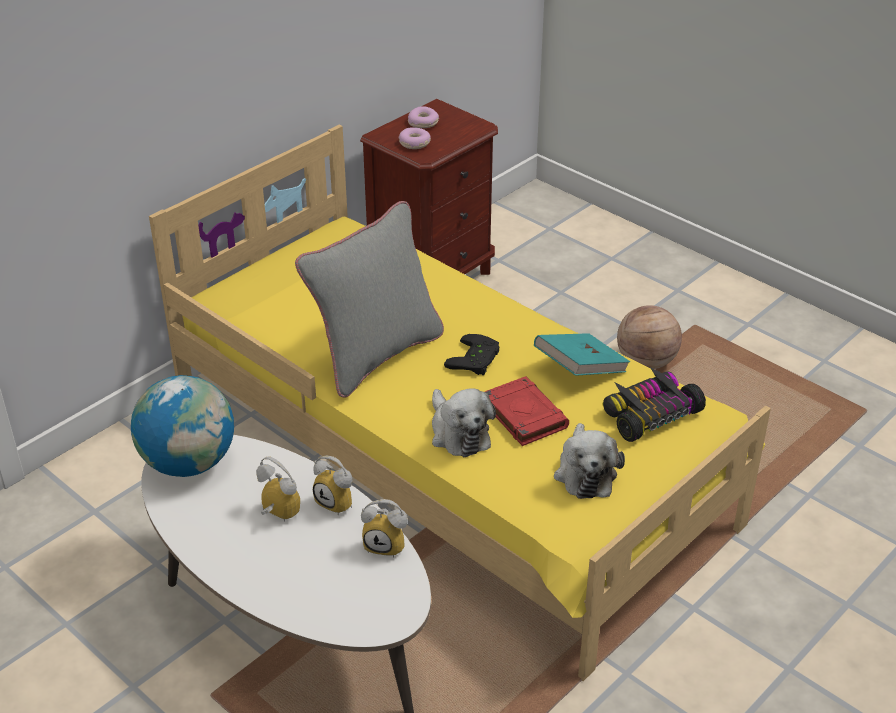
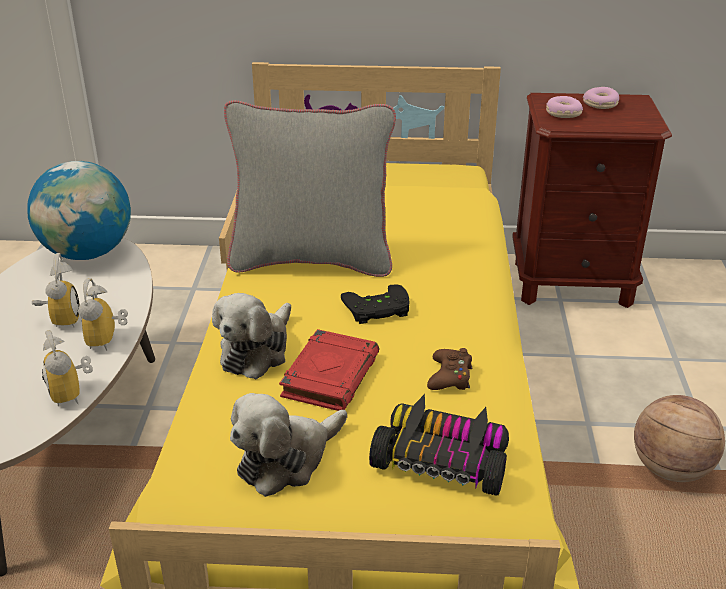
camera: 50 degrees right, 5 degrees down
(580, 370) = (450, 377): turquoise book -> brown game controller

